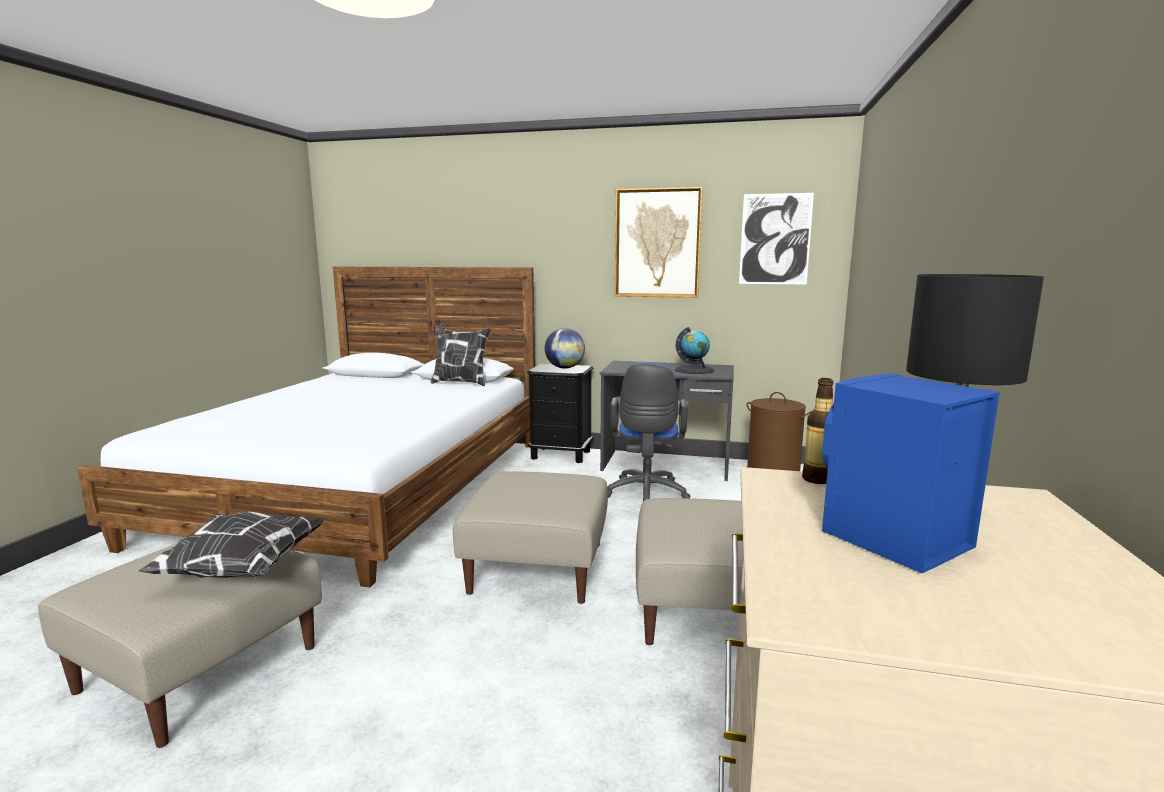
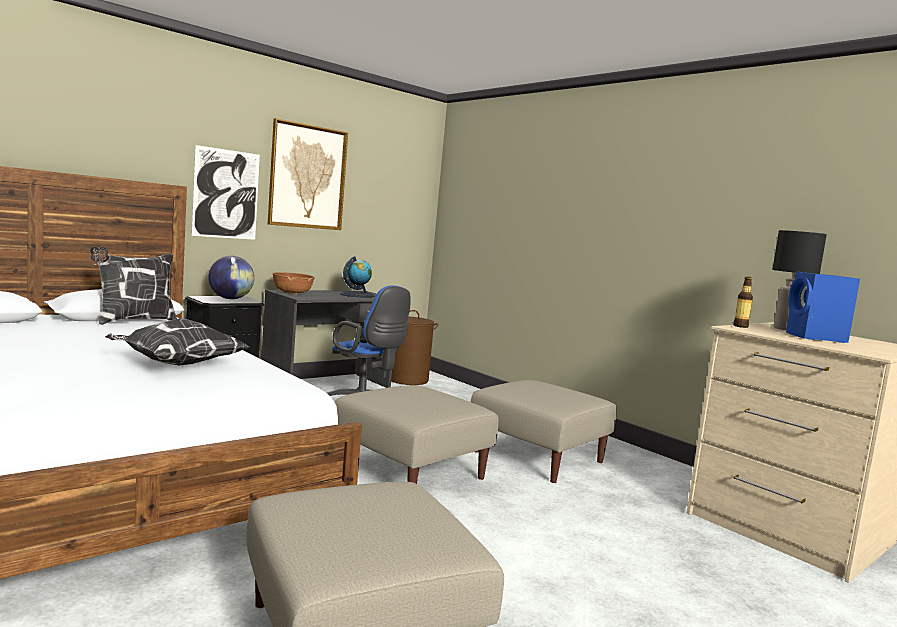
camera: 55 degrees left, 5 degrees down
(241, 569) = (405, 501): pillow -> pillow (176, 365)
(623, 365) = (292, 293): none -> brown bowl
(775, 239) = (394, 186): picture -> picture (226, 194)

